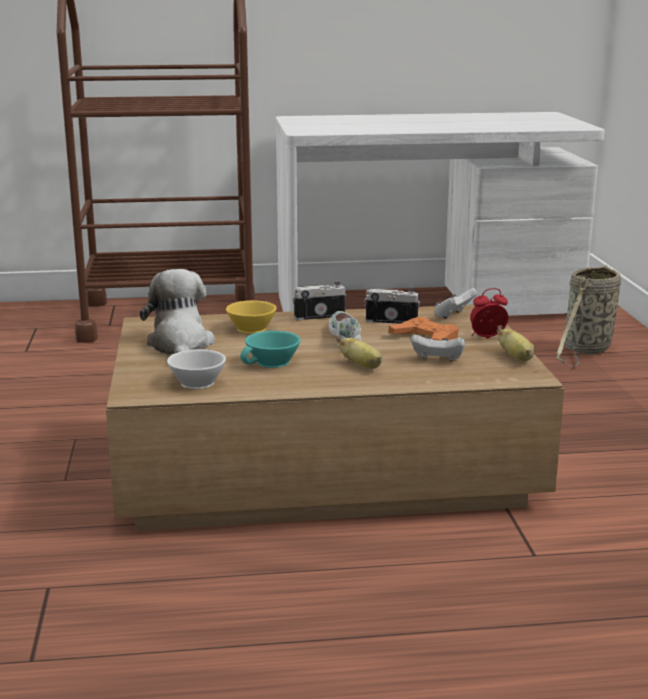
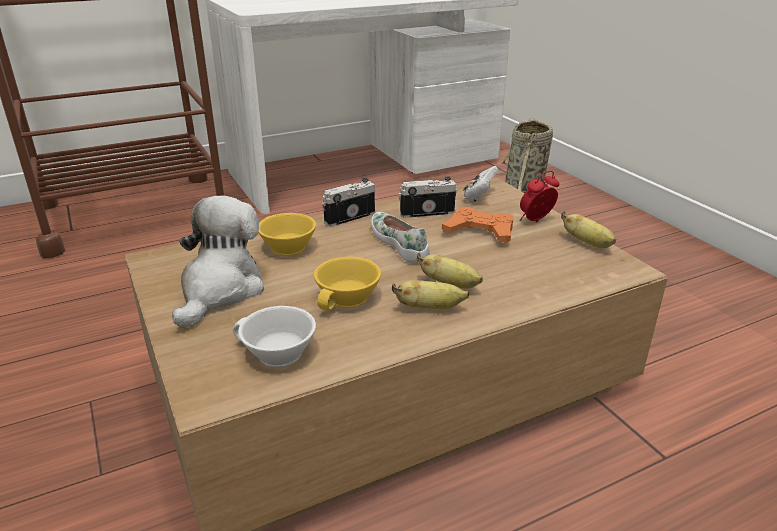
camera: 20 degrees left, 10 degrees up
(180, 345) = (220, 290): plush toy -> plush toy turned 45 degrees clockwise
(272, 363) = (349, 299): turquoise cup -> yellow cup
(331, 376) = (430, 308): none -> banana
(437, 360) = (519, 262): white game controller -> none

